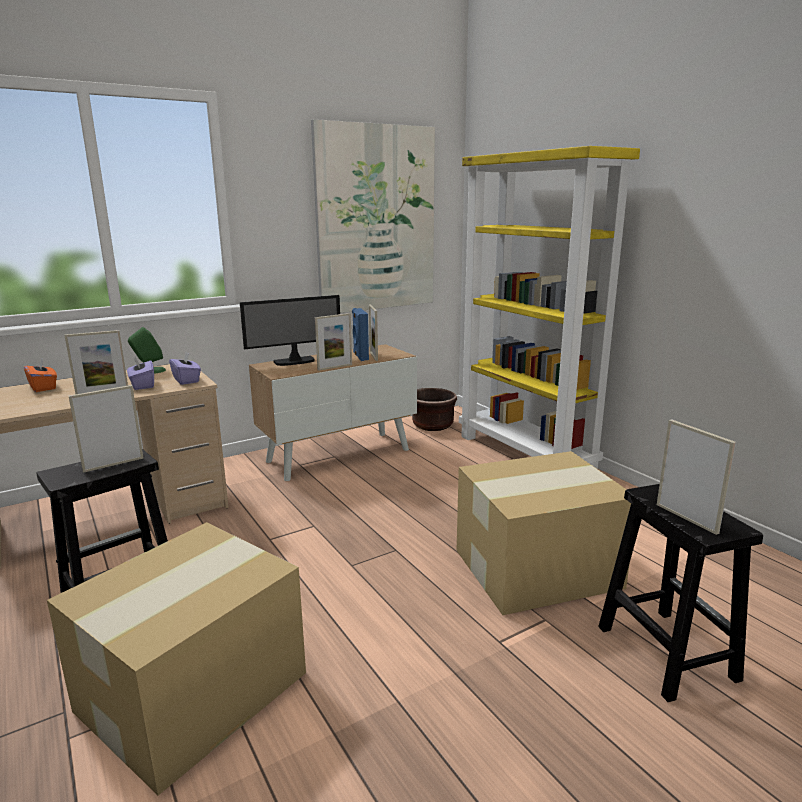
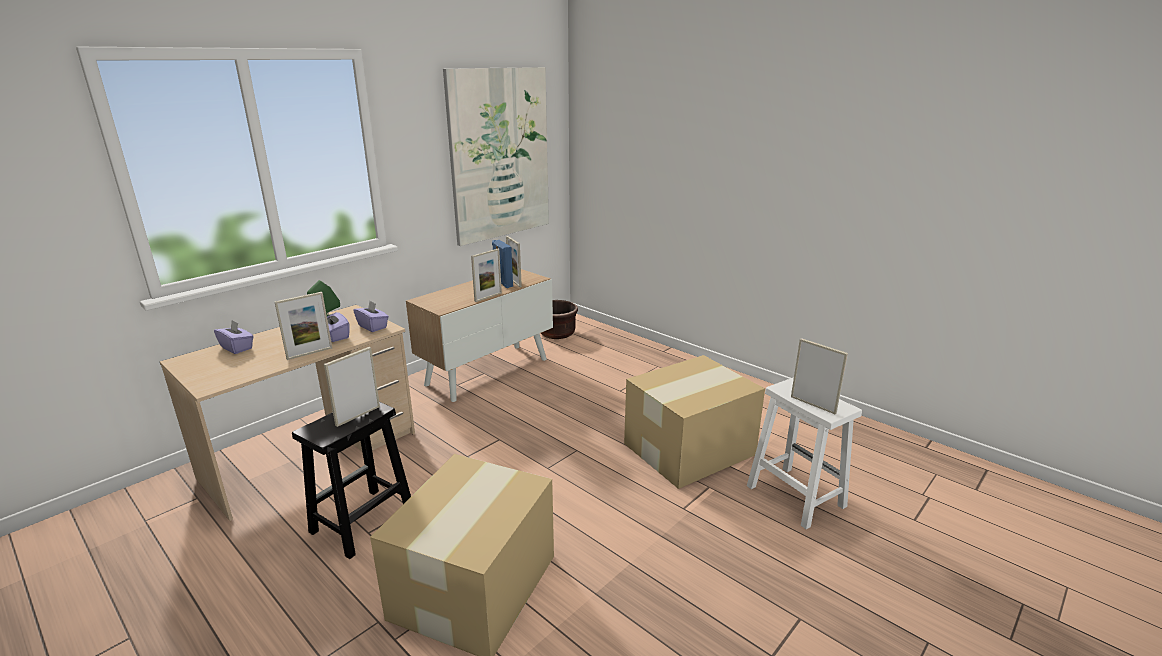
camera: 15 degrees left, 5 degrees up
(43, 387) = (237, 348): orange tissue box -> purple tissue box
(295, 362) = (447, 294): monitor -> none
(526, 454) = (645, 353): yellow bookcase -> none
(664, 651) = (794, 495): black stool -> white stool

